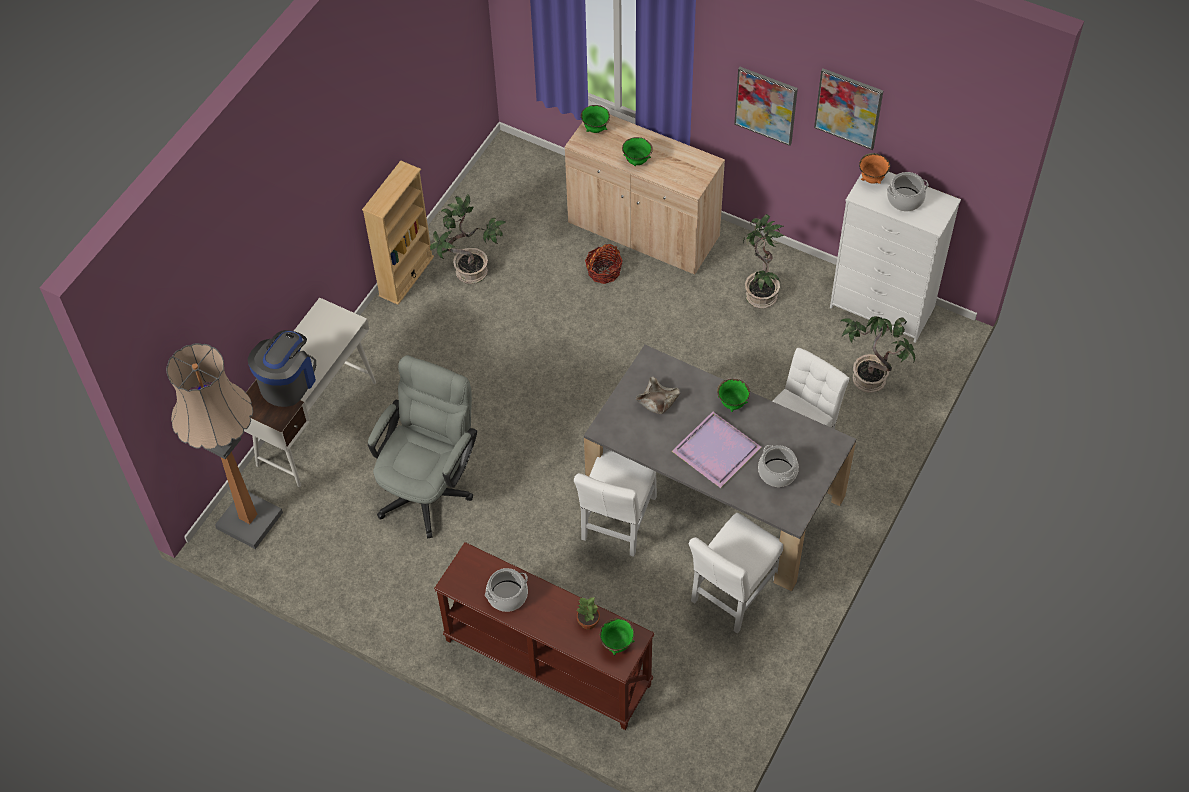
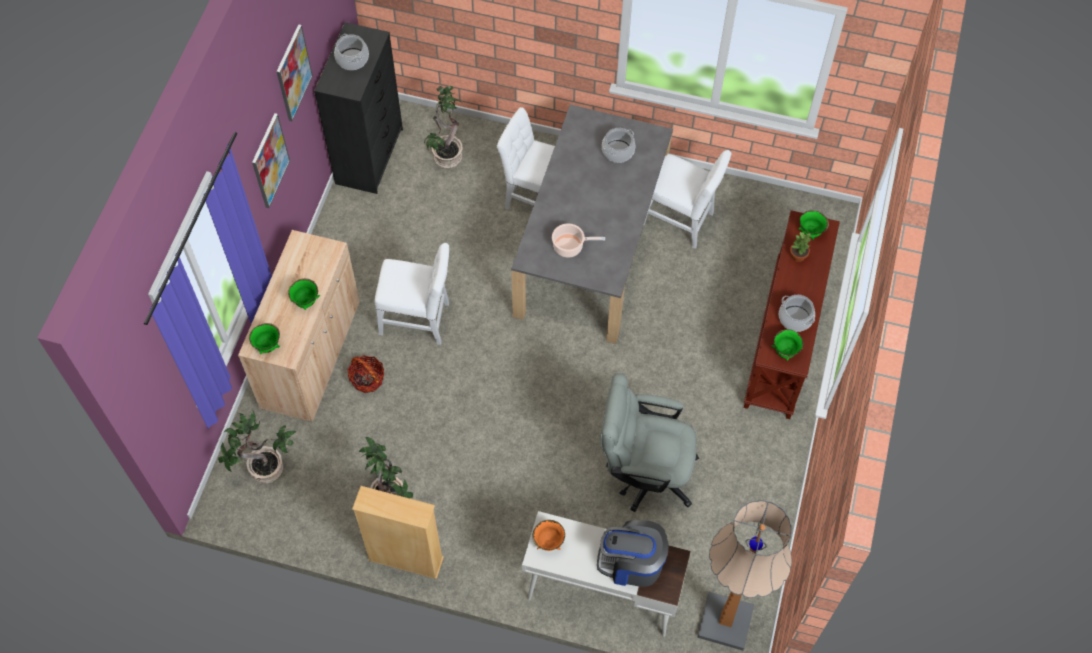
camera: 105 degrees left, 5 degrees up
(618, 522) = (638, 313): white chair -> white chair (418, 320)
(658, 401) = (570, 246): beige bowl -> cooking pot
(714, 450) = (609, 197): purple tray -> none
(732, 403) = (558, 192): green bowl -> green bowl (785, 352)
(759, 295) = (372, 248): potted plant -> potted plant (266, 470)
(872, 179) = (332, 84): orange bowl -> orange bowl (548, 542)
(883, 308) = (369, 155): white dresser -> black dresser

